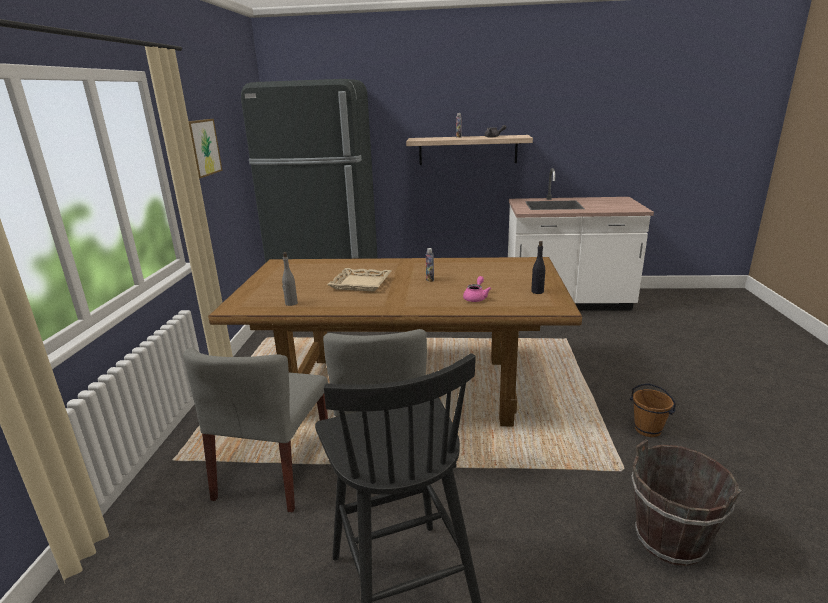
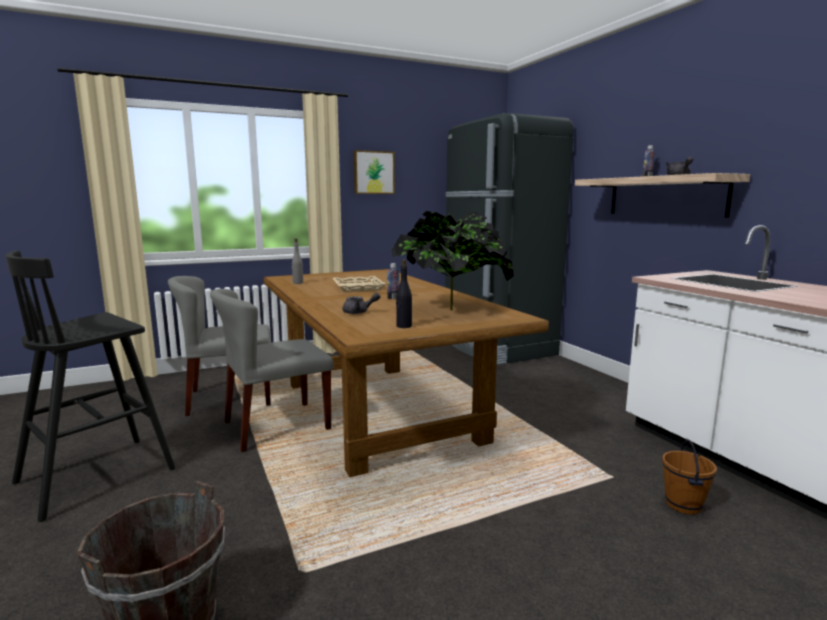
camera: 60 degrees right, 10 degrees down
(476, 298) = (359, 312): pink teapot -> grey teapot
(493, 271) = (451, 309): none -> potted plant
(648, 429) = (418, 586): brown bucket -> brown bucket (684, 505)

